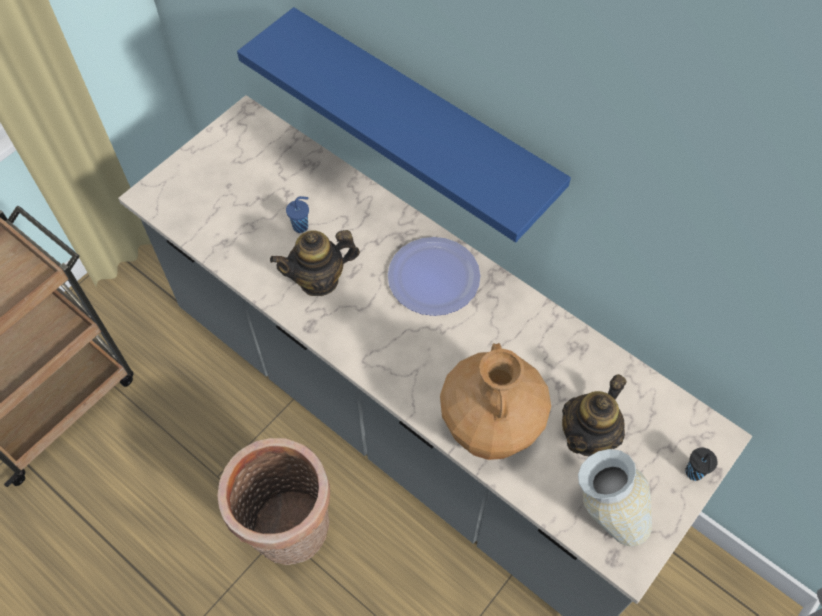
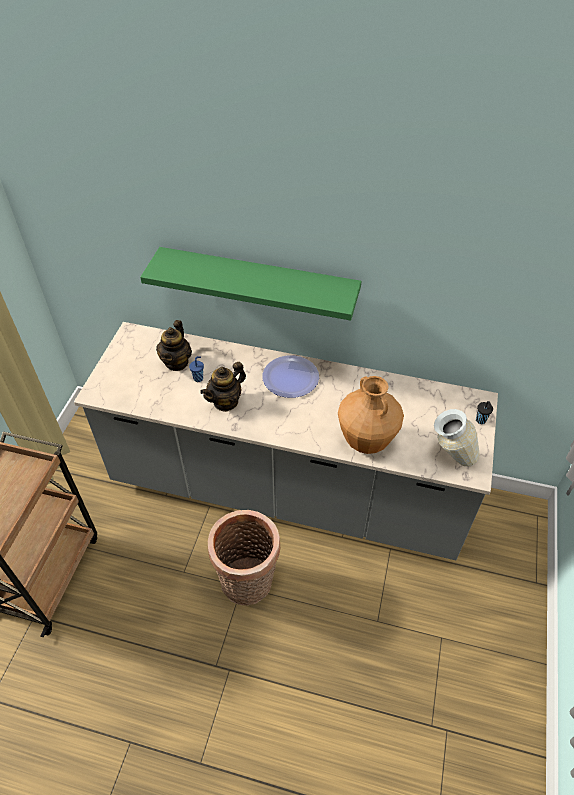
camera: 25 degrees left, 10 degrees down
(423, 115) = (258, 282): blue shelf -> green shelf
(588, 435) = (418, 423): teapot -> teapot (177, 362)

